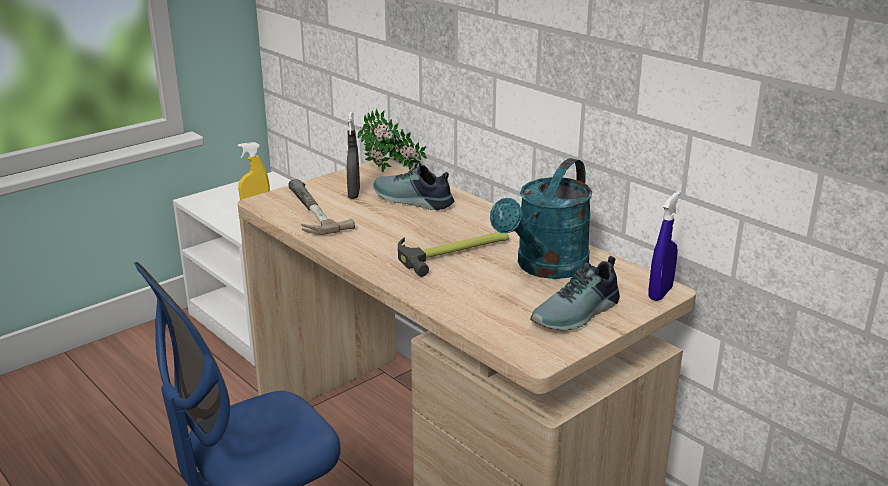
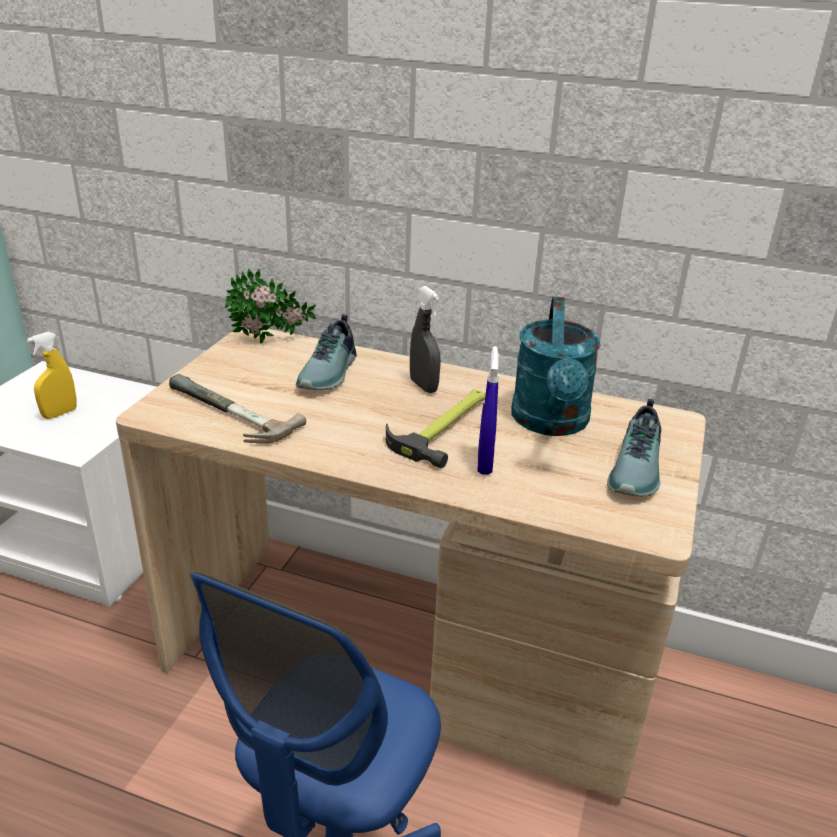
camera: 30 degrees left, 5 degrees up
(354, 194) = (256, 378): grey spray bottle -> grey spray bottle (423, 386)
(411, 200) = (331, 373): shoe -> shoe turned 75 degrees counterclockwise
(660, 293) = (678, 425): blue spray bottle -> blue spray bottle (484, 463)

